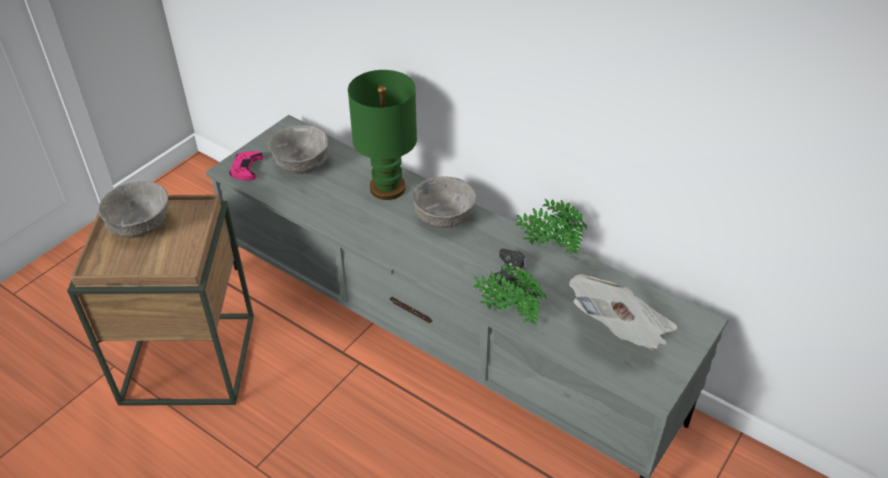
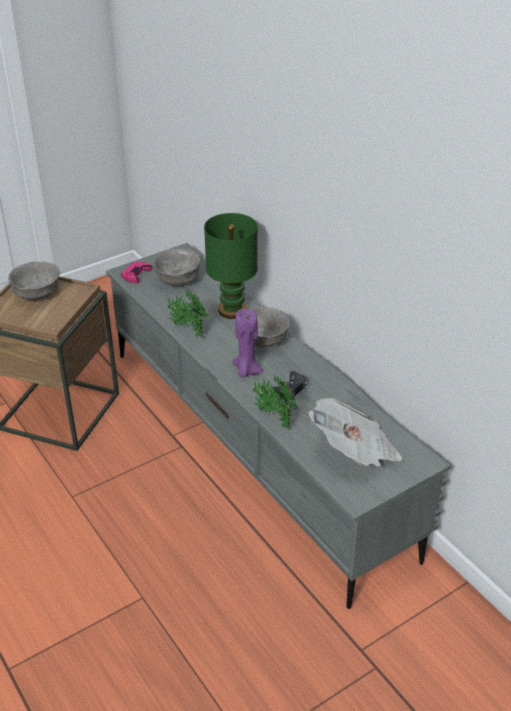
camera: 20 degrees right, 5 degrees down
(444, 261) = (246, 371): none -> purple candle
(549, 246) = (334, 379): potted plant -> potted plant (188, 329)

